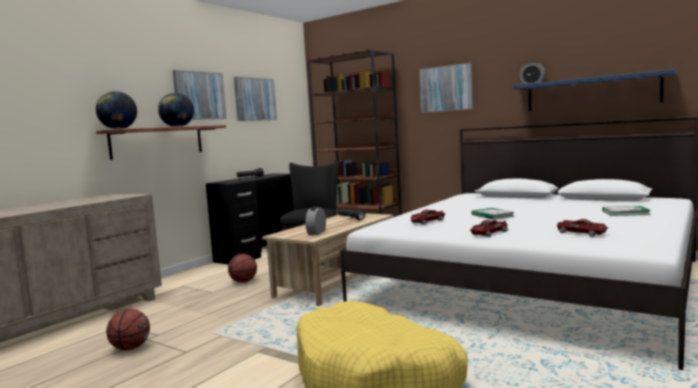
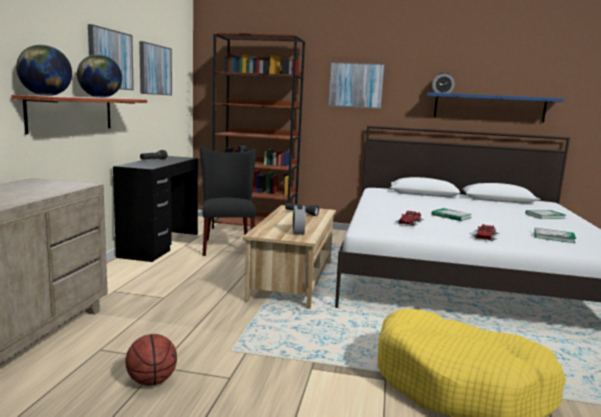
camera: 25 degrees left, 5 degrees up
(243, 281) = (187, 282): basketball -> none
(580, 233) = (554, 237): toy car -> book

